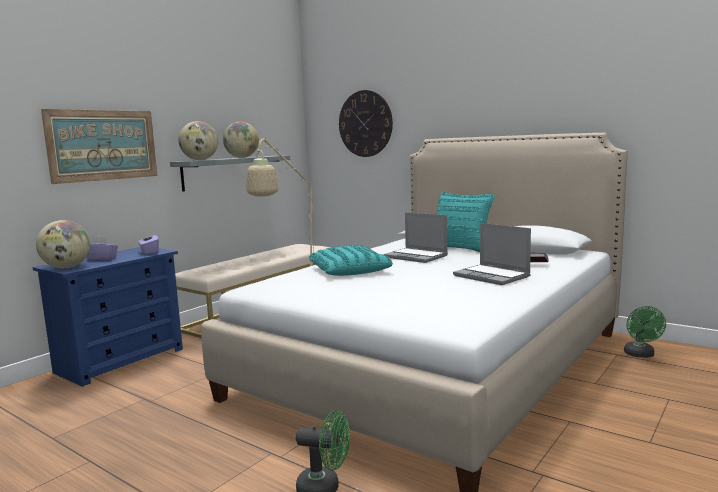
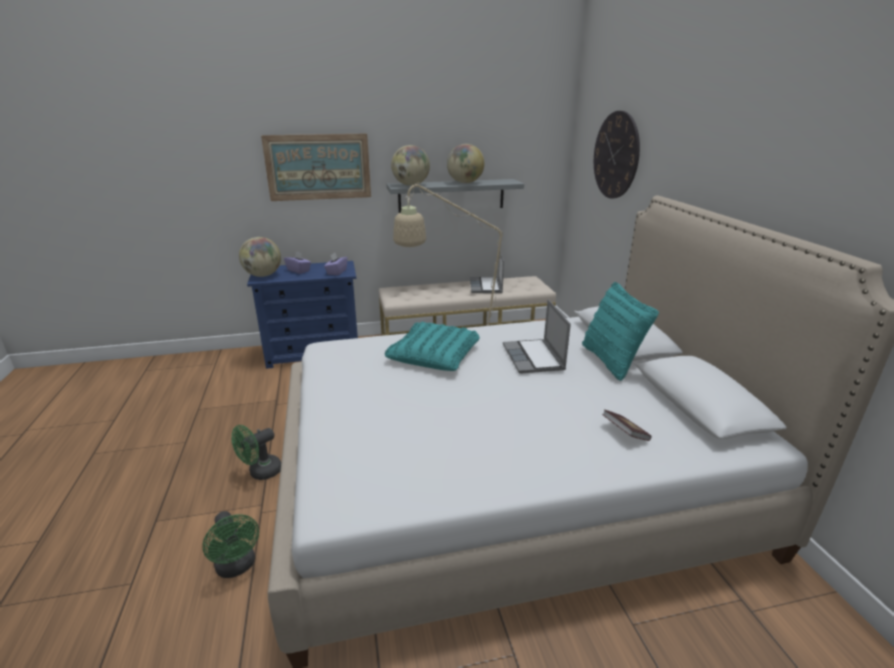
camera: 40 degrees right, 15 degrees up
(492, 276) = (534, 434): laptop -> laptop (486, 286)
(641, 355) = (777, 623): green fan -> green fan (260, 473)

